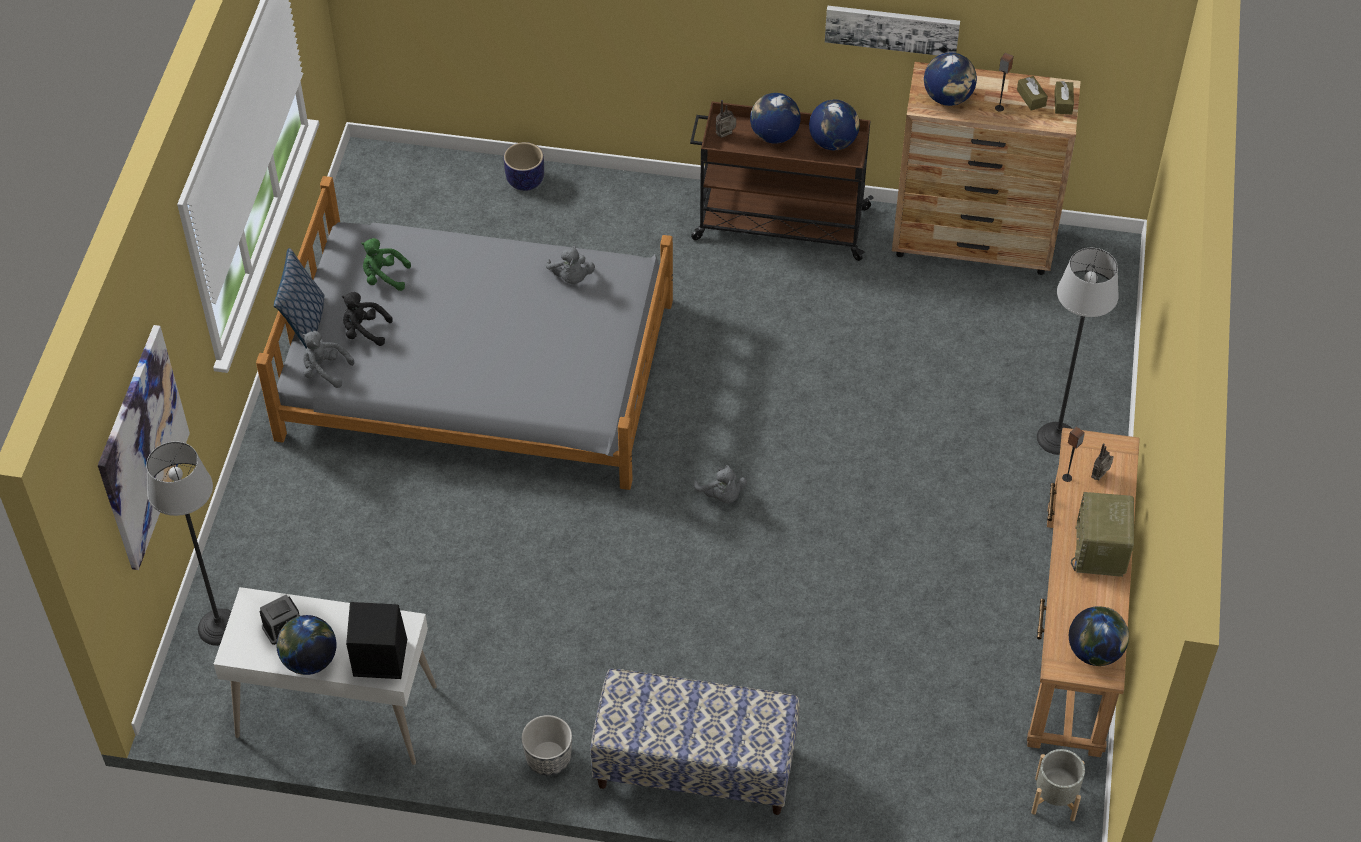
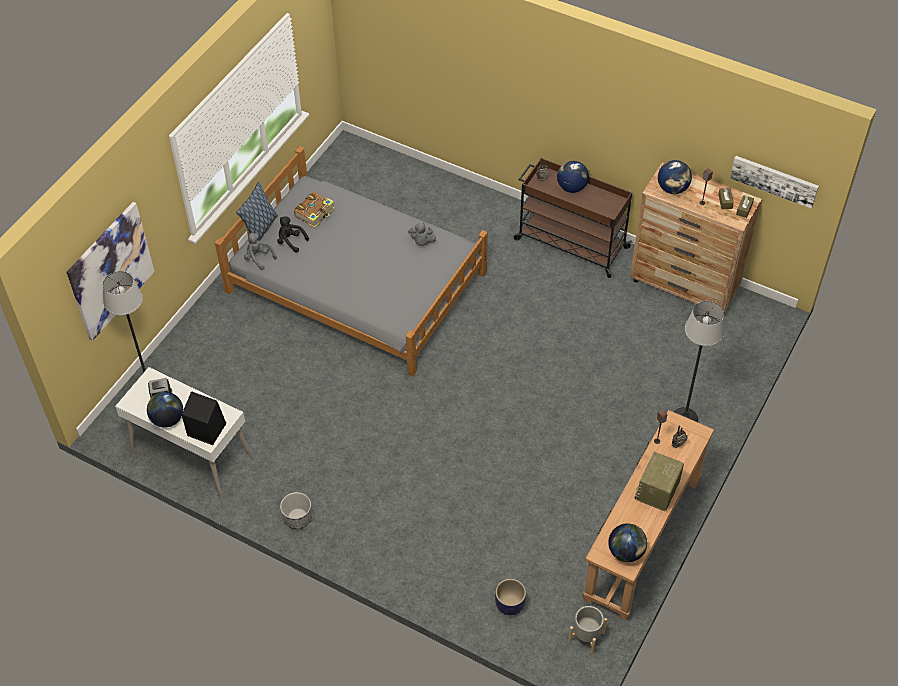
camera: 20 degrees right, 0 degrees up
(384, 277) = (315, 213): green plush toy -> book
(525, 180) = (431, 180): planter -> planter (510, 604)
(694, 767) = (379, 550): bench -> none
(722, 495) = (465, 395): grey plush toy -> none
(833, 142) = (605, 200): globe -> none
(892, 29) = (650, 138): picture -> picture (774, 180)

